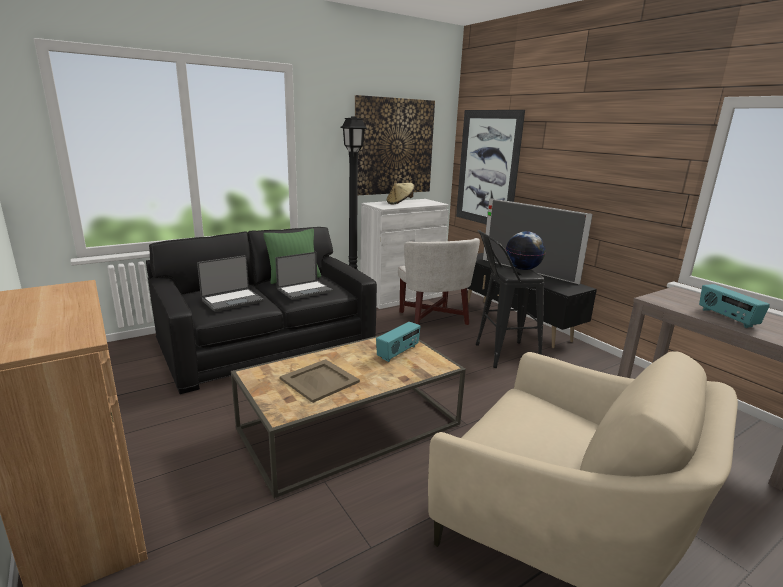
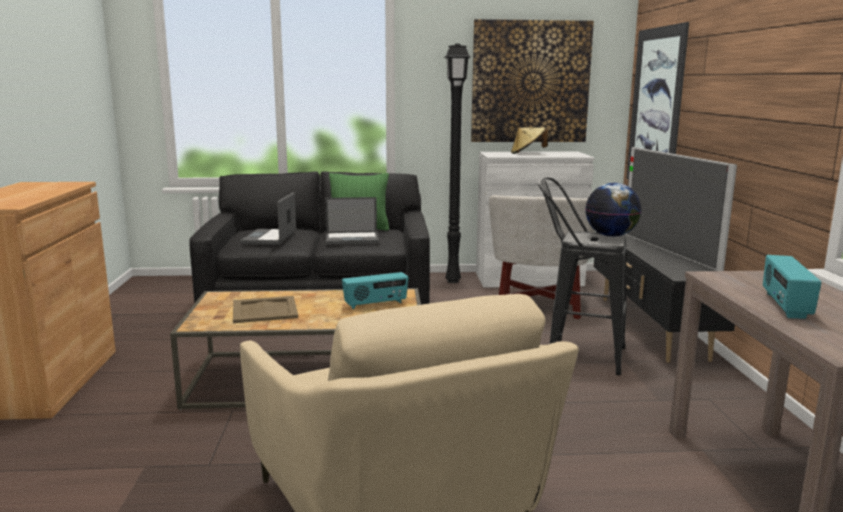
camera: 30 degrees right, 5 degrees down
(232, 300) = (270, 238): laptop -> laptop turned 105 degrees clockwise

